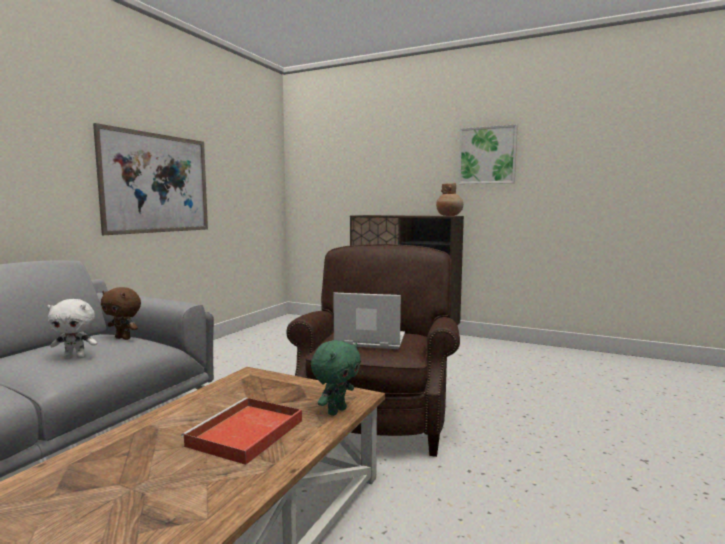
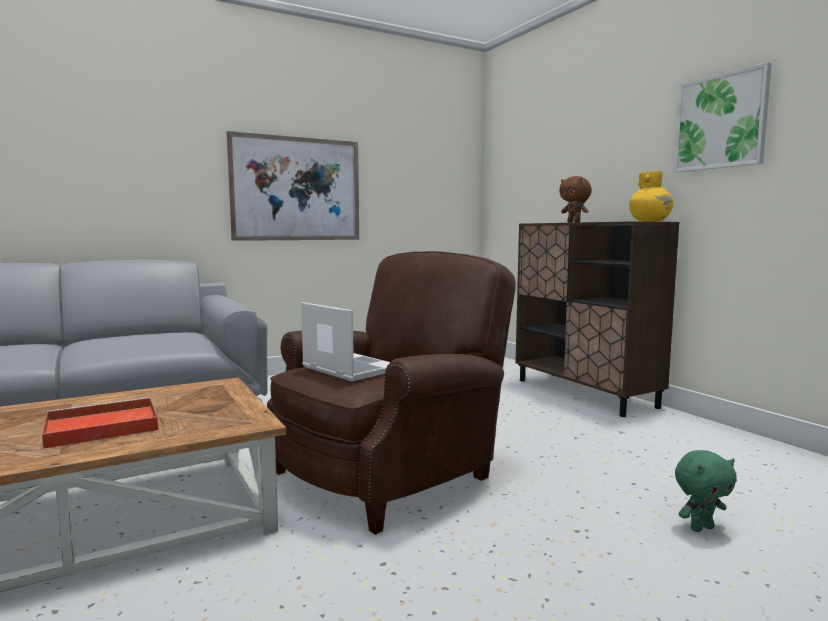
camera: 35 degrees right, 0 degrees up
(75, 357) = (123, 344): white plush toy -> none
(124, 338) = (187, 336): brown plush toy -> brown plush toy (574, 222)
(336, 411) = (202, 430): green plush toy -> green plush toy (701, 528)
(449, 215) = (650, 221): brown vase -> yellow vase

